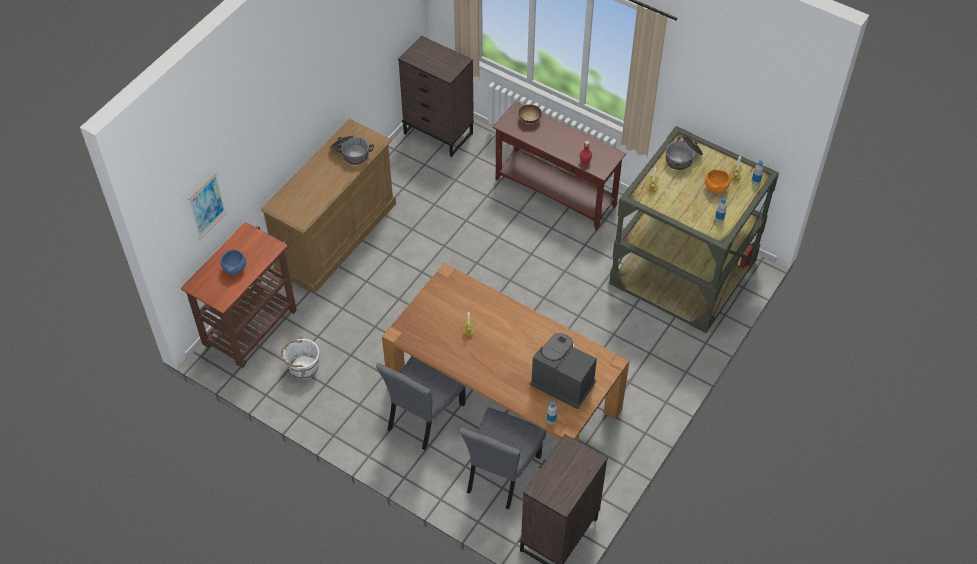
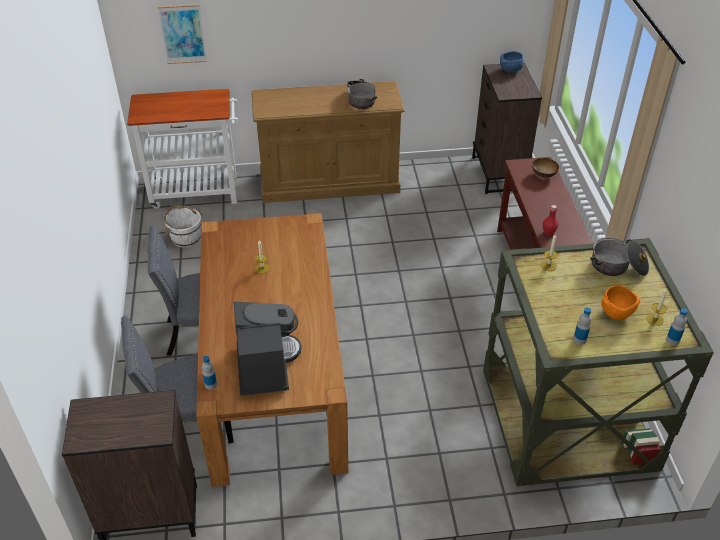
camera: 50 degrees right, 10 degrees down
(235, 269) = (176, 107): blue bowl -> blue bowl (510, 70)
(252, 328) = (196, 192): brown cart -> white cart

